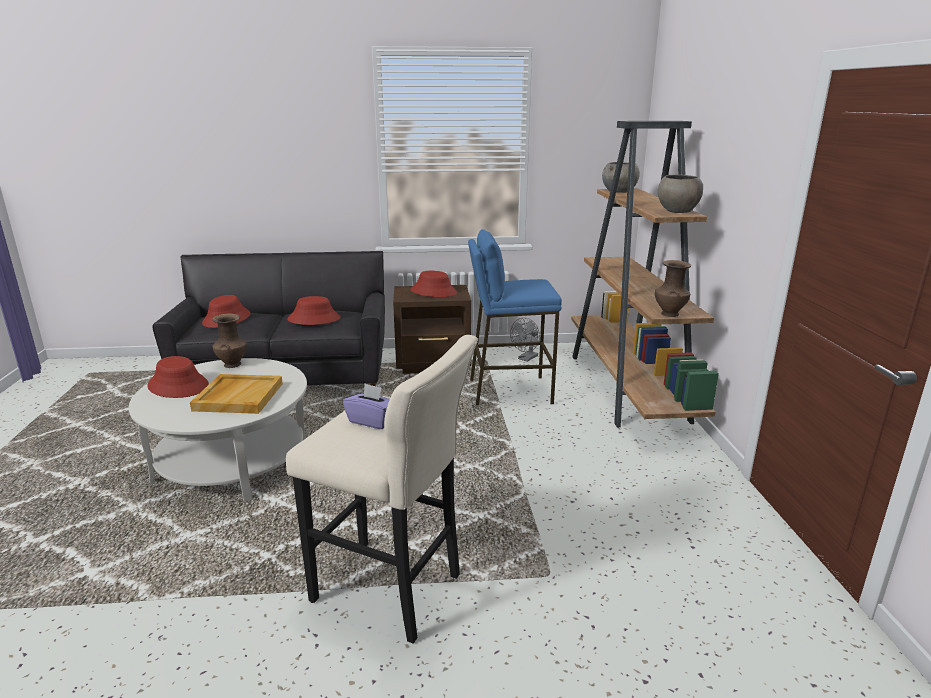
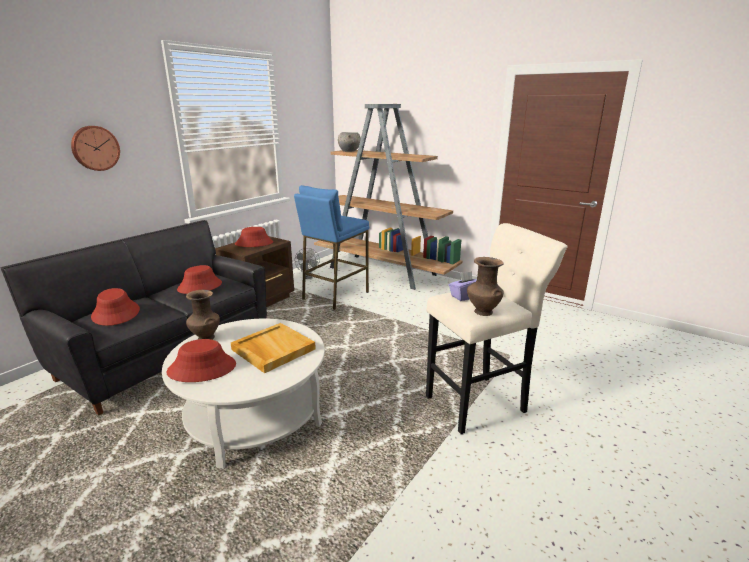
camera: 50 degrees left, 0 degrees up
(286, 160) = (95, 148): none -> wall clock
(669, 314) = (436, 213): brown vase -> brown vase (482, 312)
(677, 211) = (417, 155): grey bowl -> none

